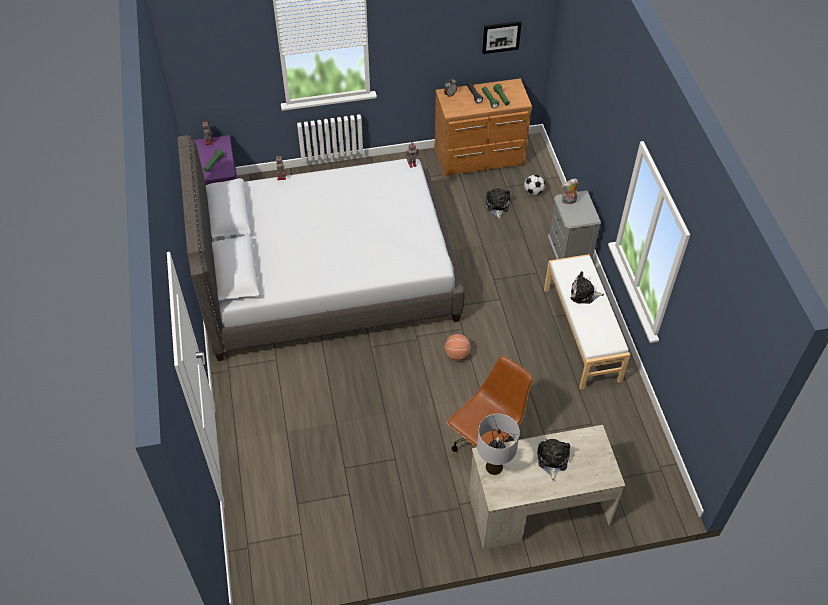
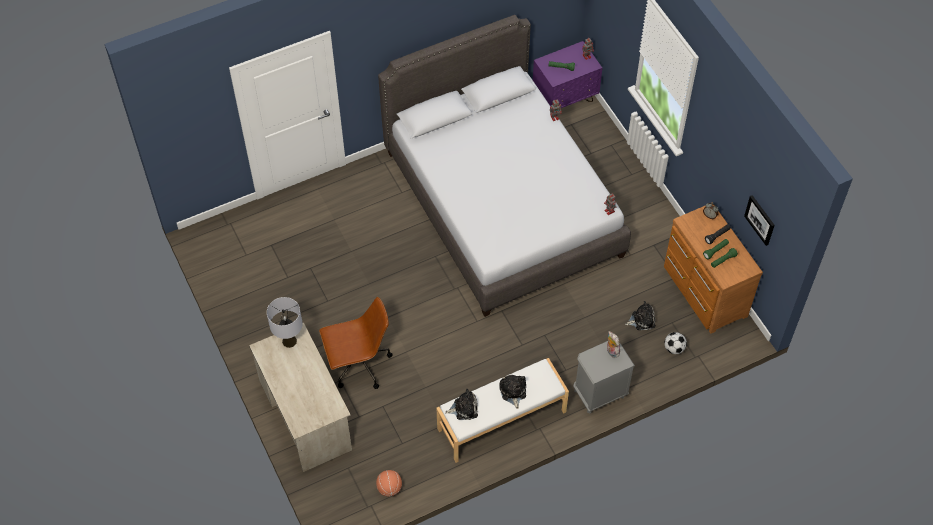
camera: 75 degrees right, 5 degrees up
(457, 354) = (447, 323): basketball -> basketball (389, 488)
(487, 444) = (358, 365): brown office chair -> brown office chair turned 45 degrees counterclockwise
(552, 460) = (305, 381): plush toy -> plush toy (464, 408)

